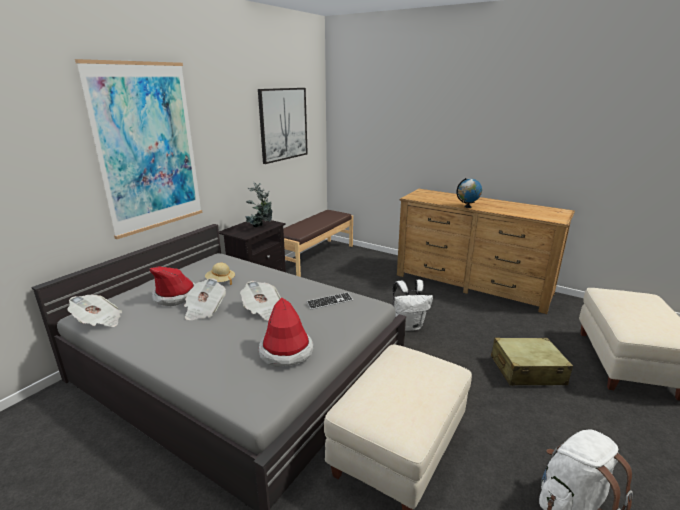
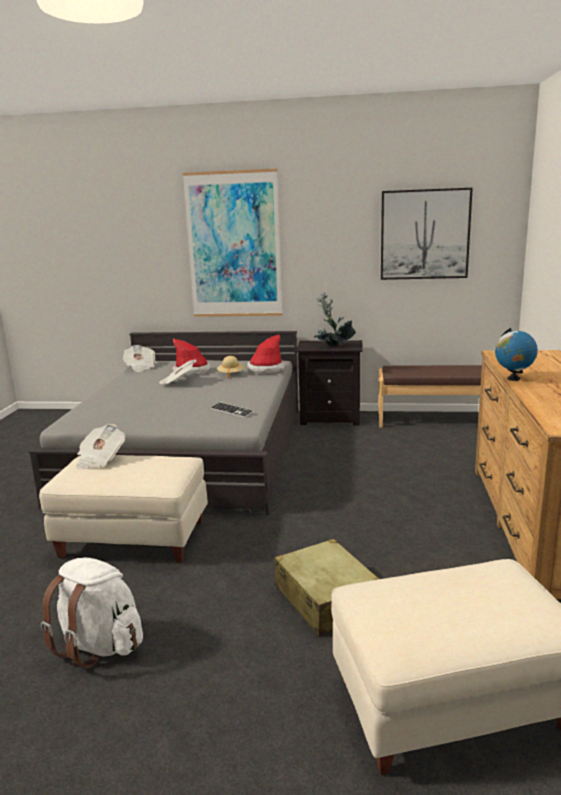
camera: 65 degrees right, 5 degrees down
(263, 310) = (194, 396): newspaper -> newspaper (100, 460)
(286, 351) = (134, 415): hat -> hat (266, 369)
(408, 326) = (348, 504): white backpack -> none

